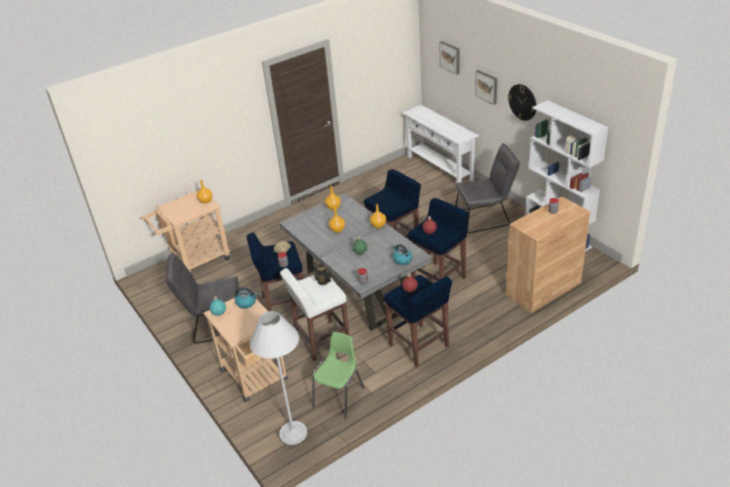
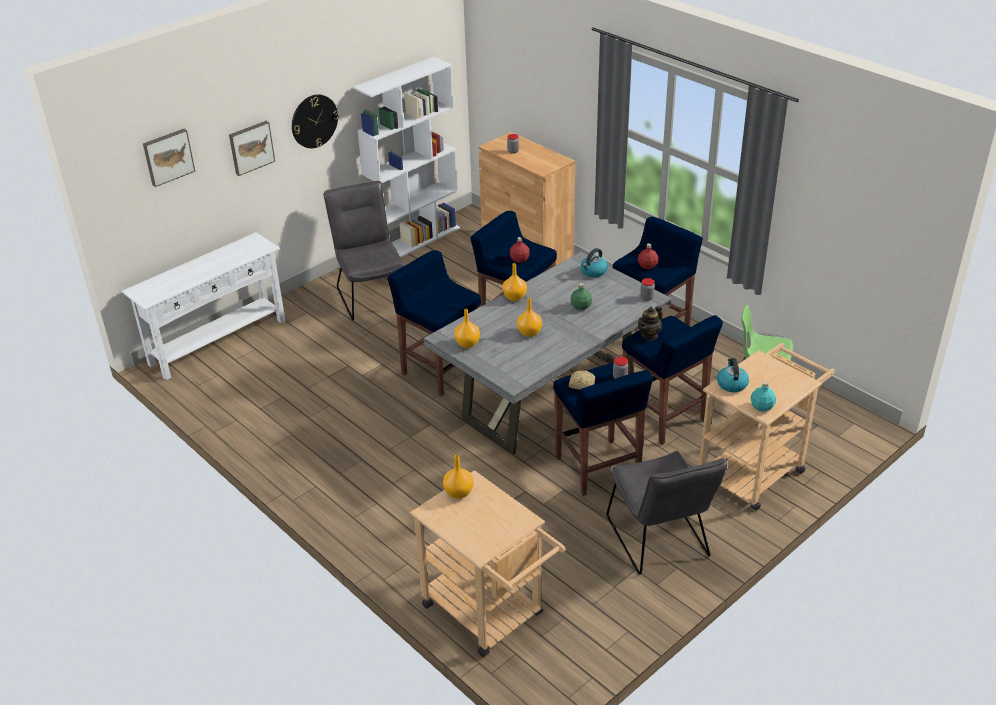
camera: 100 degrees left, 0 degrees up
(293, 433) = (833, 419): white floor lamp -> none
(321, 340) = (664, 418): white stool -> blue stool

